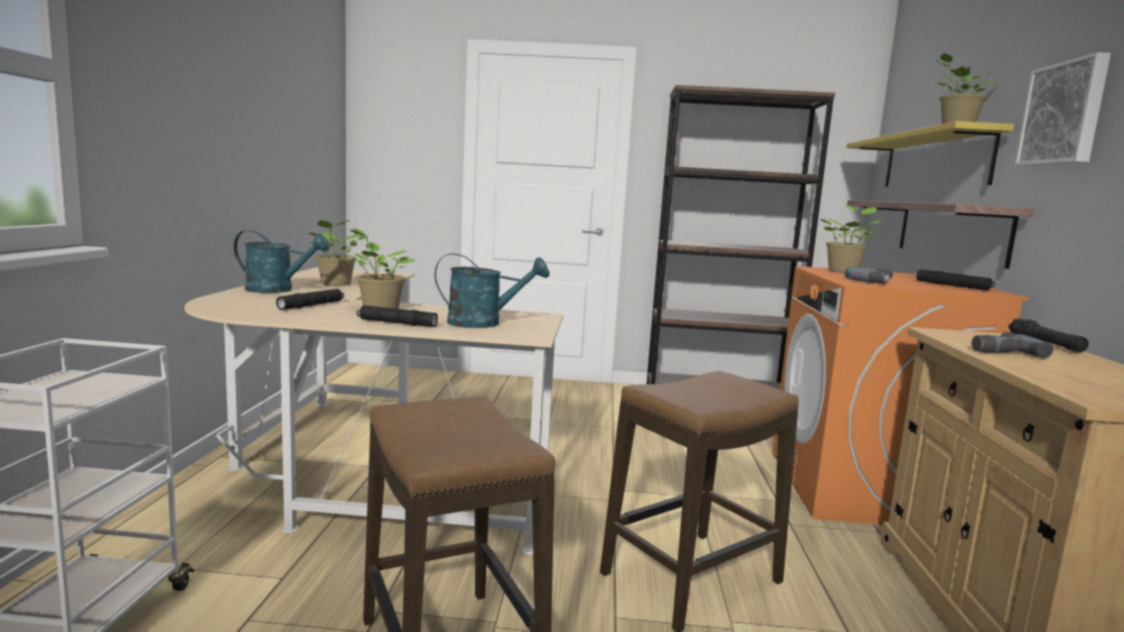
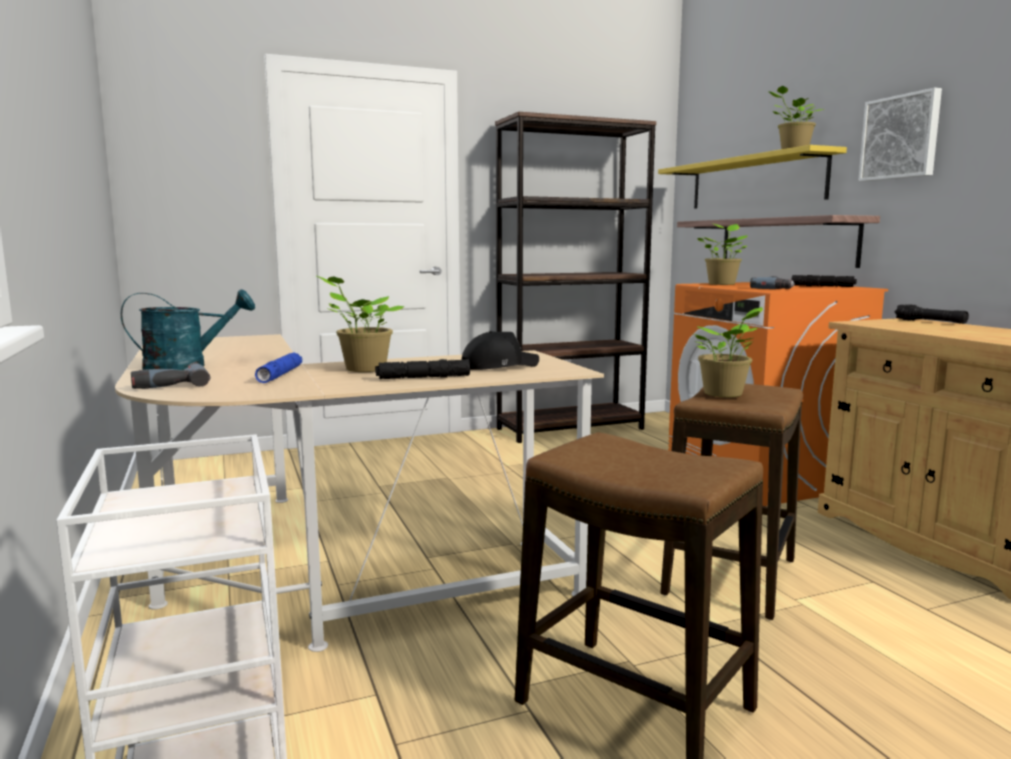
camera: 25 degrees left, 0 degrees up
(311, 305) = (280, 375): black flashlight -> blue flashlight
(335, 284) = (233, 353): potted plant -> potted plant (725, 394)
(484, 323) = (498, 366): turquoise watering can -> black cap
(998, 350) = (922, 328): power drill -> power drill (170, 384)

